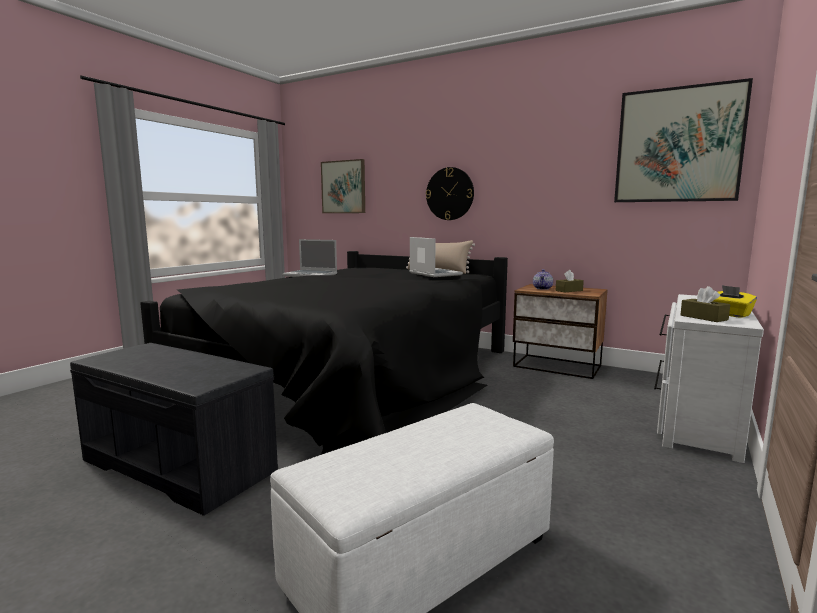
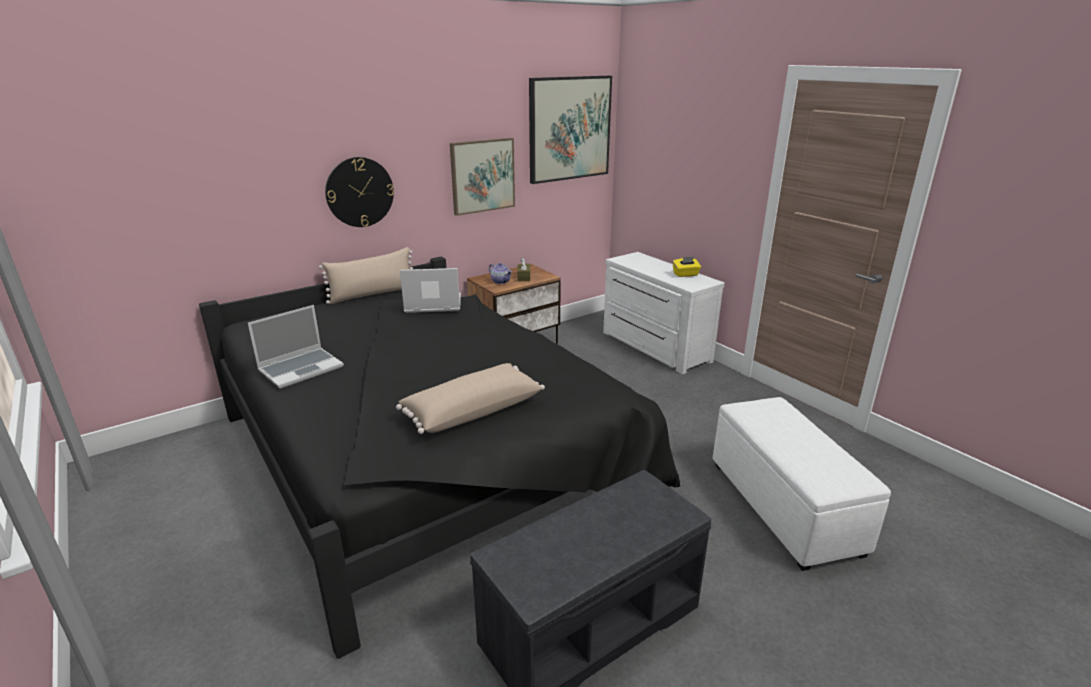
camera: 65 degrees left, 15 degrees up
(273, 292) = (472, 411): none -> beige pillow
(343, 187) = (155, 201): picture -> picture (482, 176)
(703, 317) = (690, 283): brown tissue box -> none

